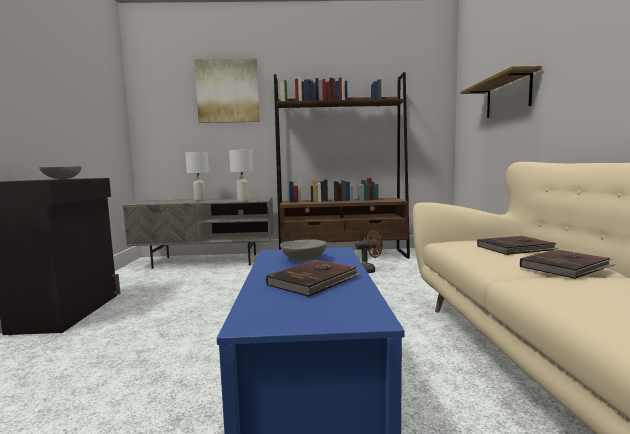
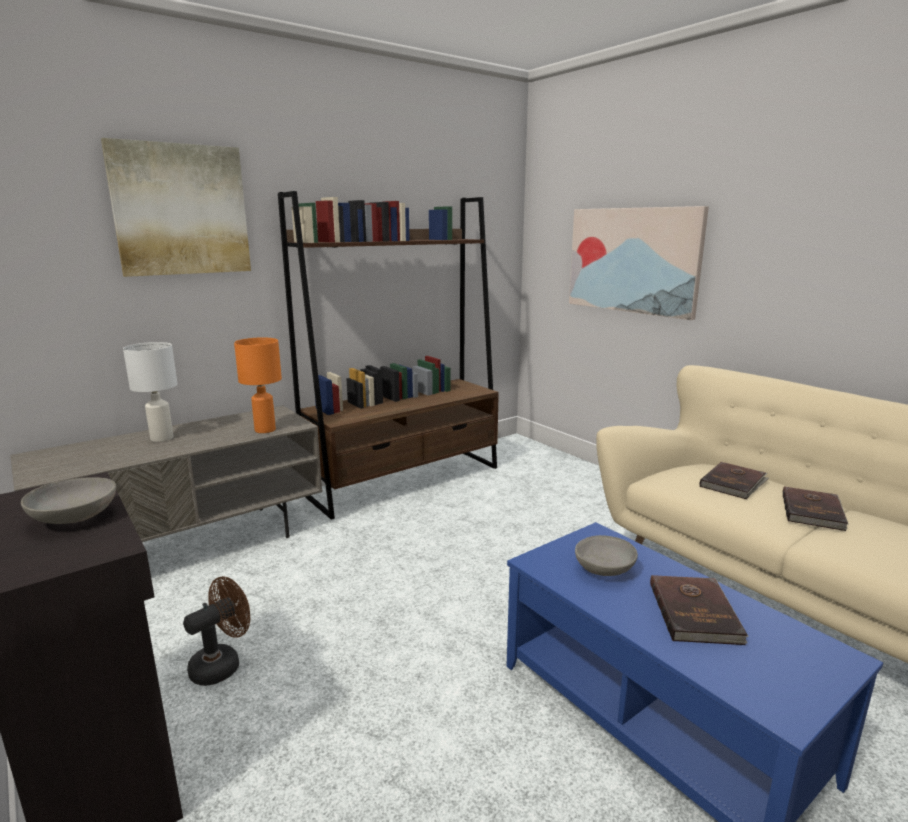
camera: 35 degrees left, 10 degrees up
(242, 200) = (264, 430): white table lamp -> orange table lamp
(368, 270) = (477, 505): brown fan -> brown fan (222, 664)
(508, 96) = (633, 260): shelf -> picture

